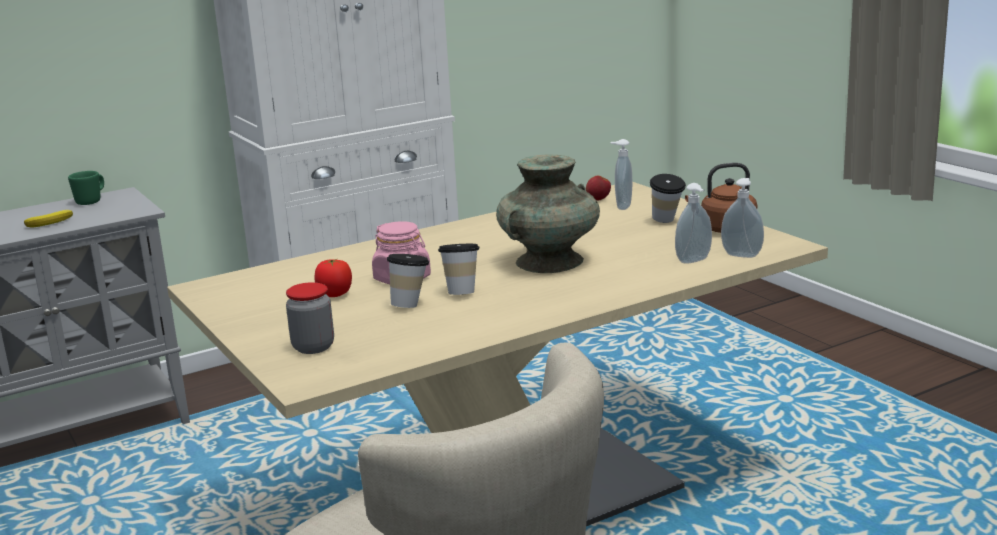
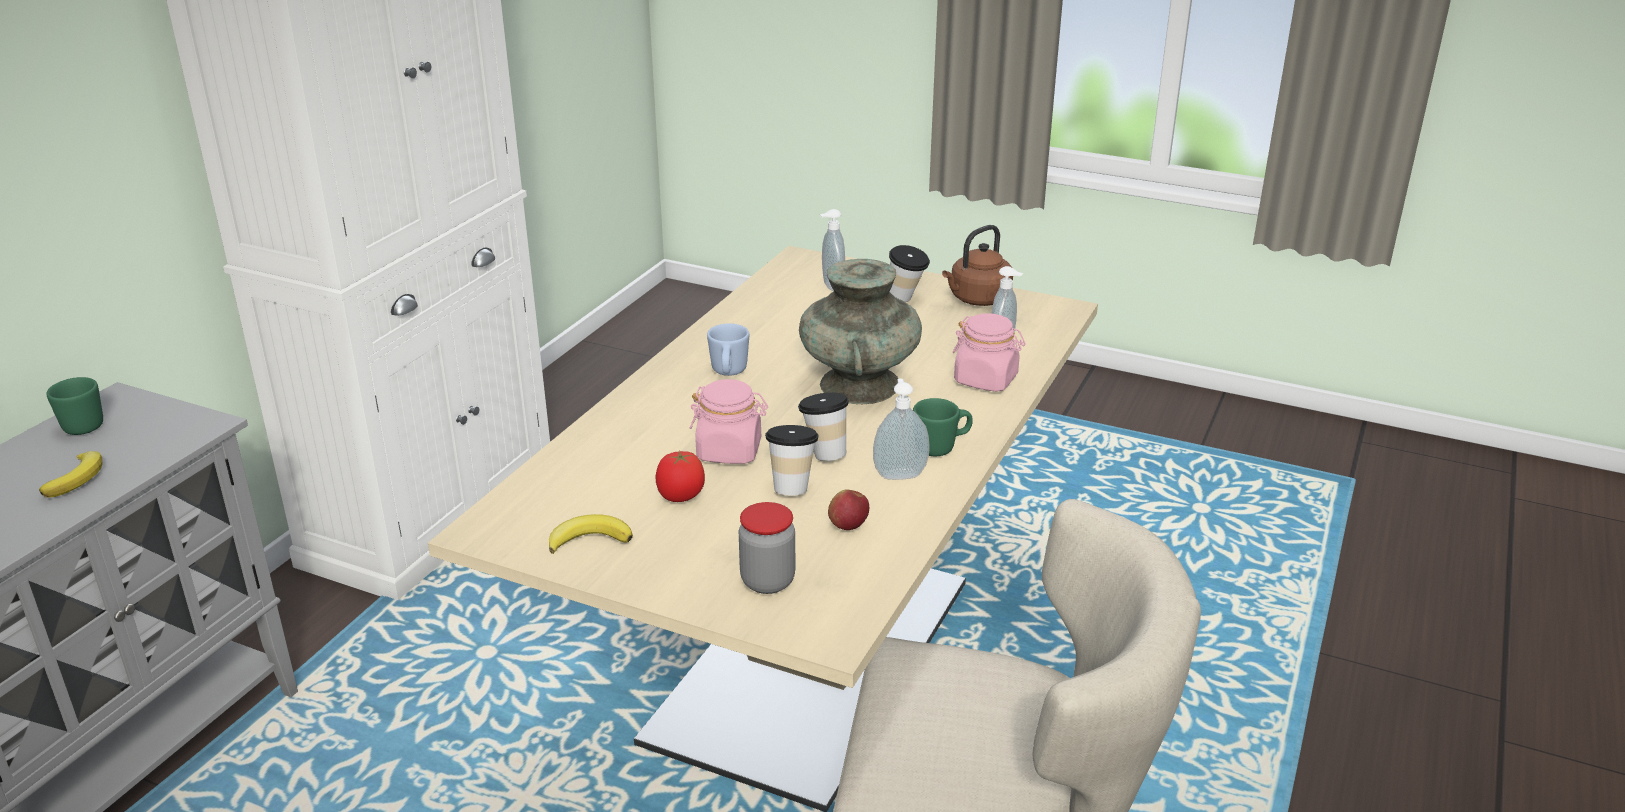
camera: 35 degrees left, 10 degrees up
(249, 303) = (589, 539): none -> banana
(470, 240) = (728, 373): none -> blue mug
(548, 305) = (941, 447): none -> green mug
(598, 199) = (791, 280): apple -> apple (848, 526)
(650, 275) = (986, 380): none -> pink jar
(742, 254) = (1036, 330): soap dispenser -> soap dispenser (899, 474)

